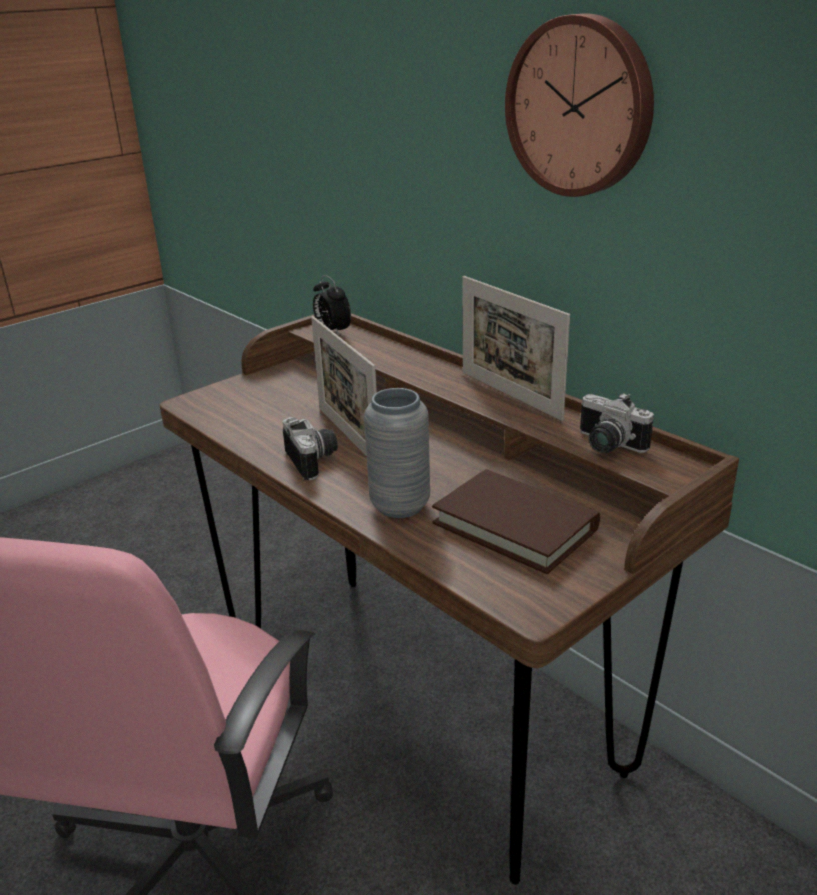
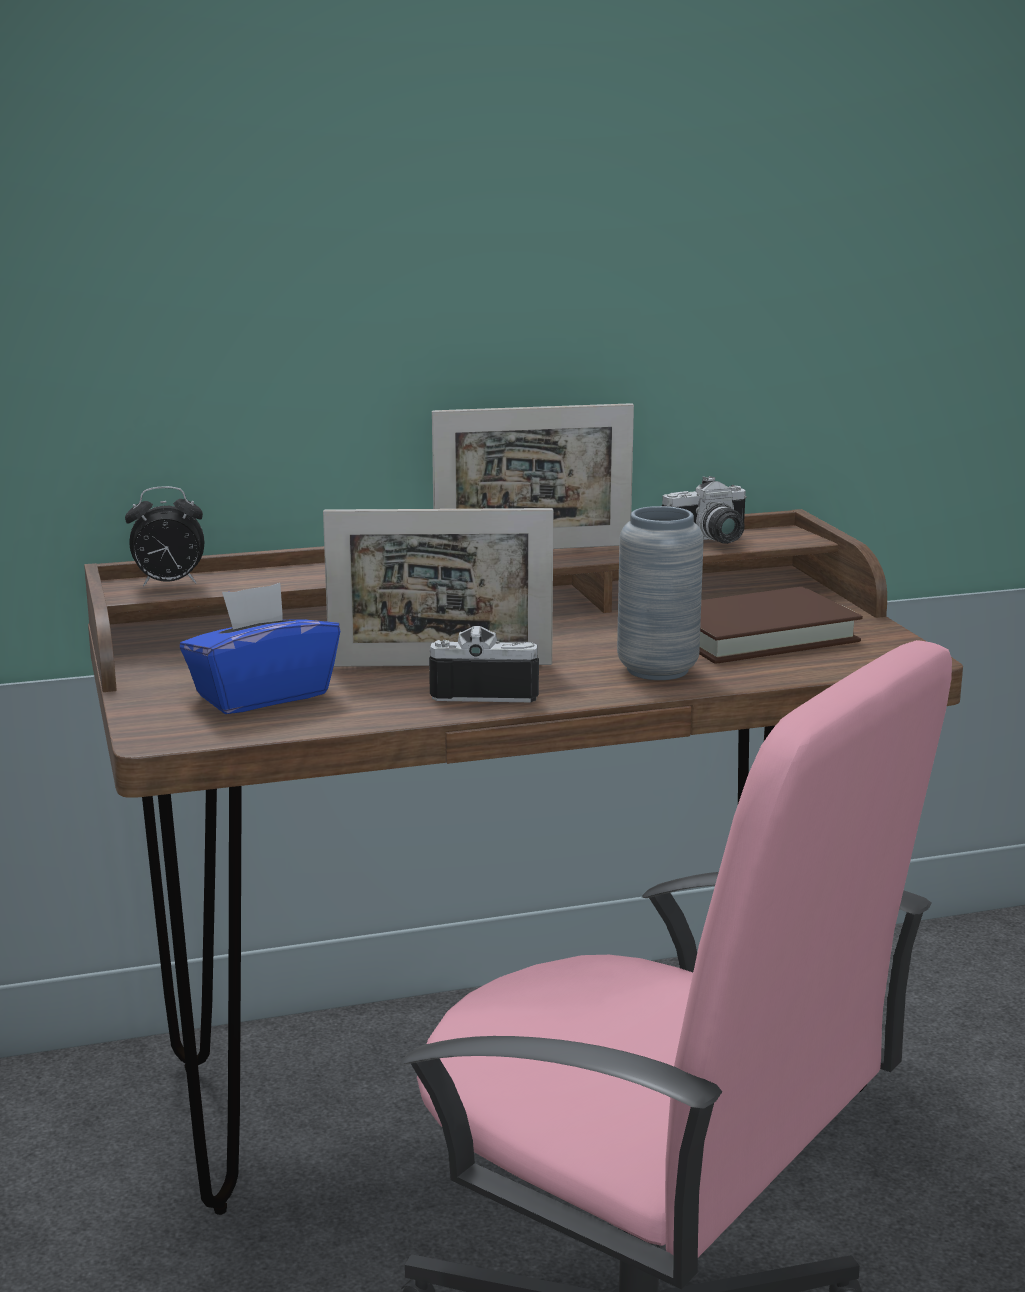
camera: 65 degrees left, 10 degrees down
(261, 407) = (262, 695): none -> blue tissue box
(581, 107) = (558, 167): wall clock -> none

